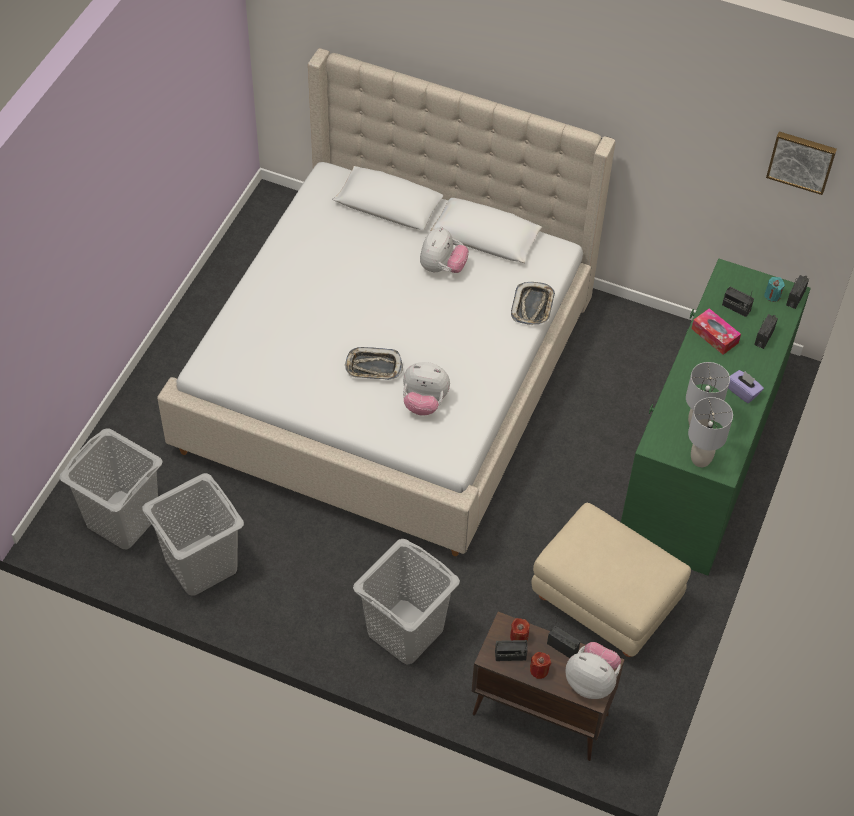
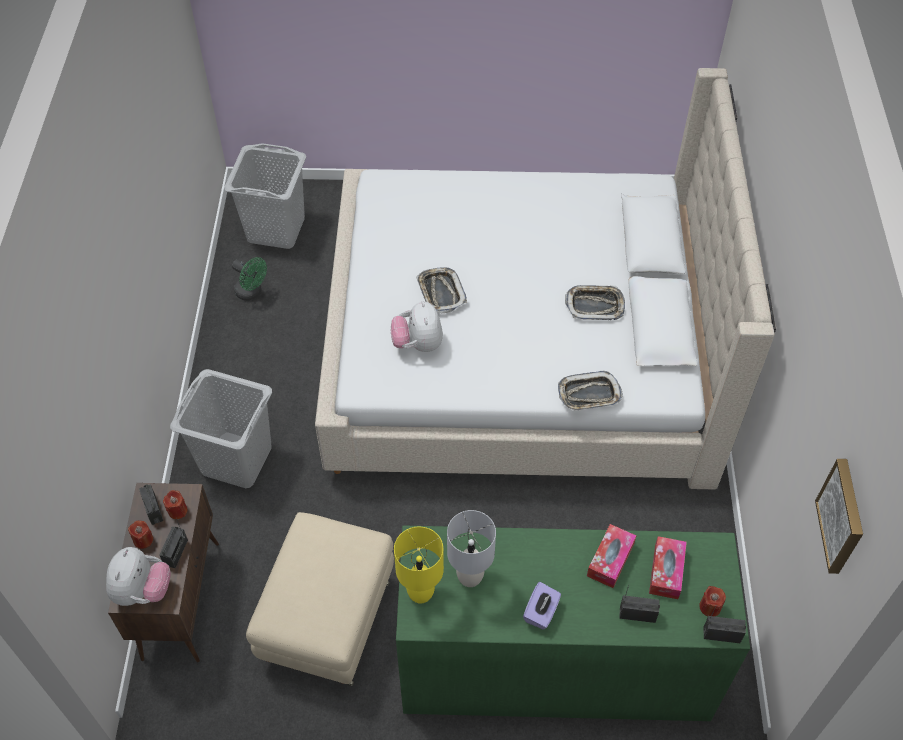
camera: 70 degrees right, 0 degrees up
(200, 564) = (252, 293): grey laundry basket -> green fan
(442, 267) = (595, 305): plush toy -> tray
(700, 459) = (421, 592): grey table lamp -> yellow table lamp
(736, 308) = (666, 571): radio -> tissue box
(772, 295) = (710, 607): turquoise candle -> red candle

